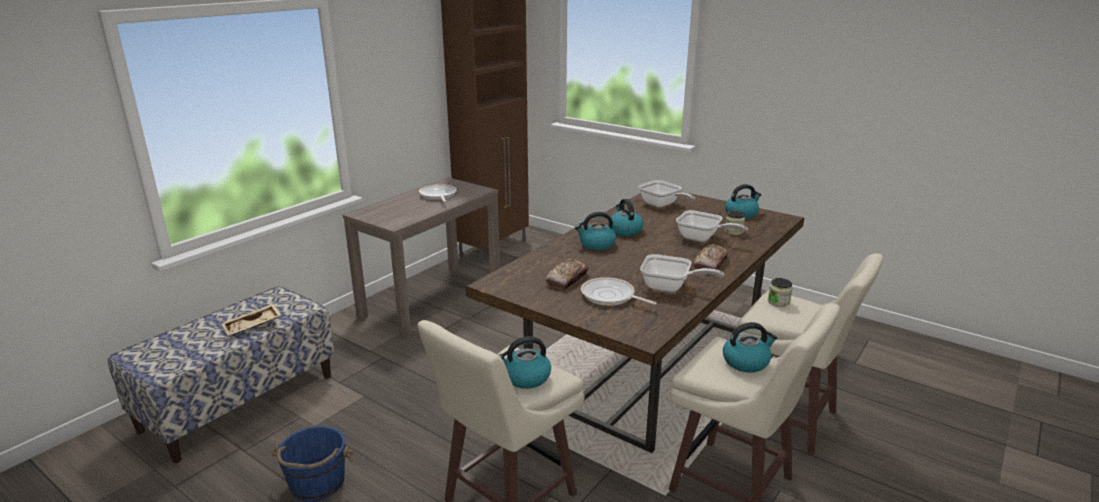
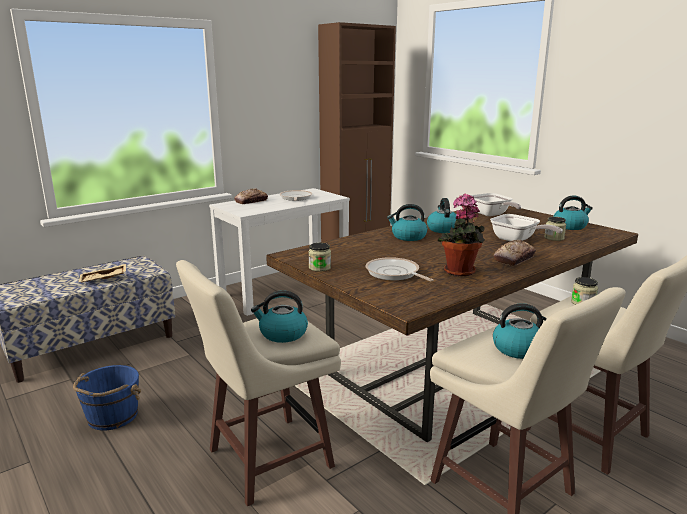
camera: 15 degrees right, 5 degrees down
(432, 299) = (284, 290): brown console table -> white console table
(533, 298) = (319, 268): none -> jar
(567, 279) = (362, 258): bread -> bread (251, 201)
(670, 287) = (460, 272): frying pan -> potted plant

